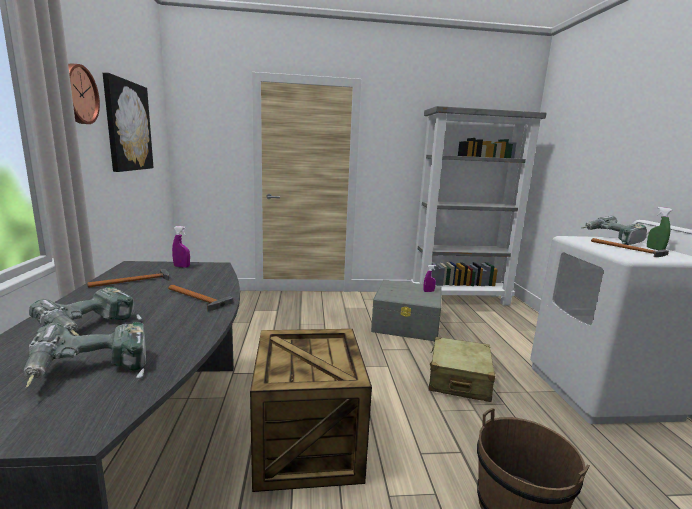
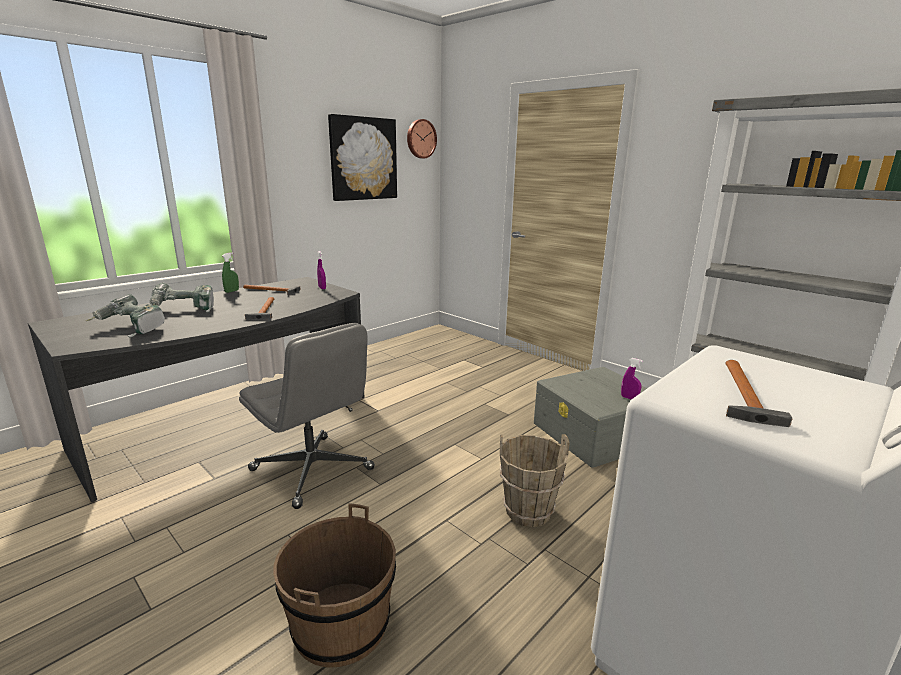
camera: 50 degrees right, 5 degrees up
(77, 94) = (292, 137): wall clock -> wall clock (420, 139)
(309, 443) = (313, 470): crate -> grey office chair
(458, 379) = (528, 512): beige suitcase -> brown bucket
(610, 240) = (806, 378): power drill -> none
(655, 249) = (830, 416): green spray bottle -> green spray bottle (232, 291)

